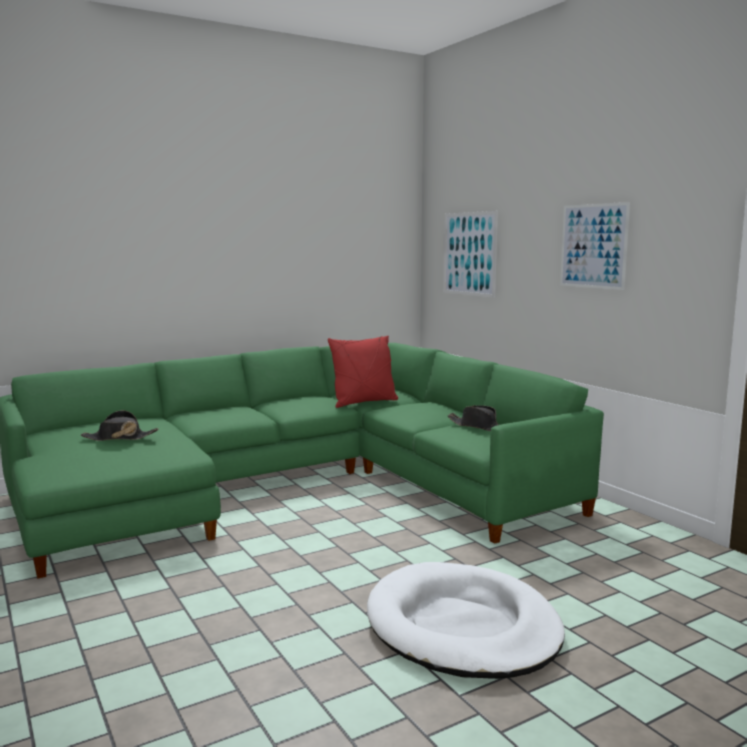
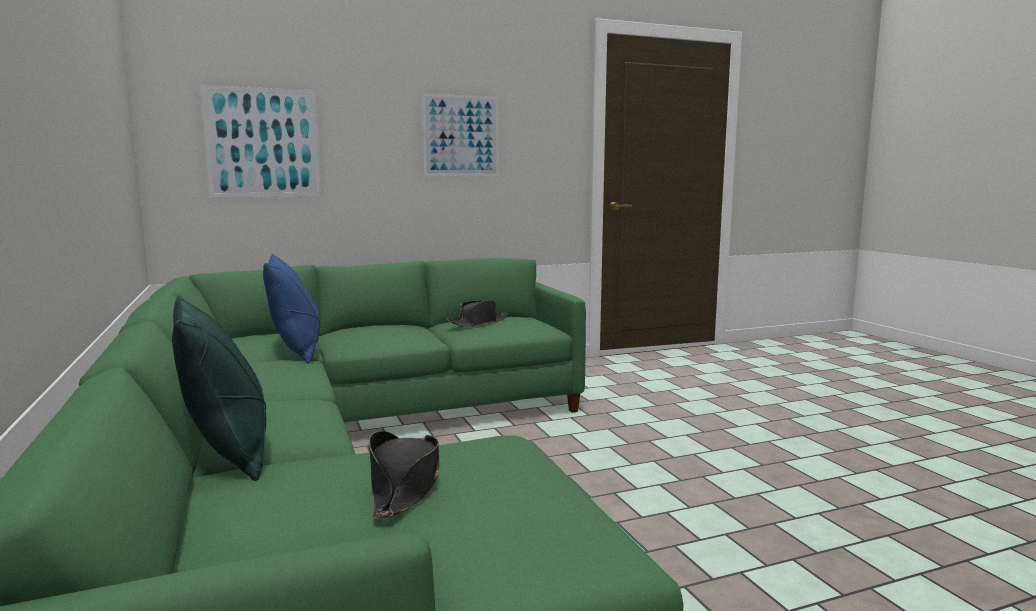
camera: 80 degrees left, 0 degrees up
(178, 415) = (227, 454): none -> green pillow
(364, 402) = (296, 351): red pillow -> blue pillow
(462, 627) = (737, 439): white dog bed -> none

